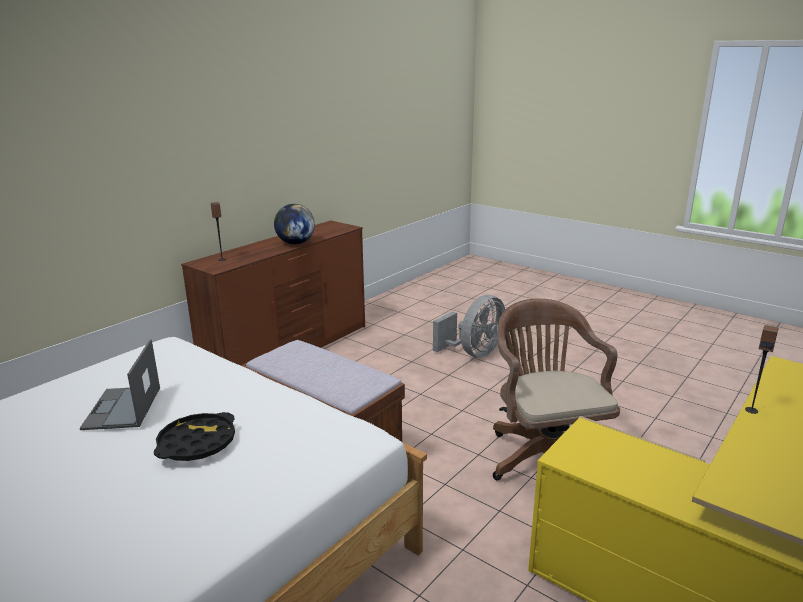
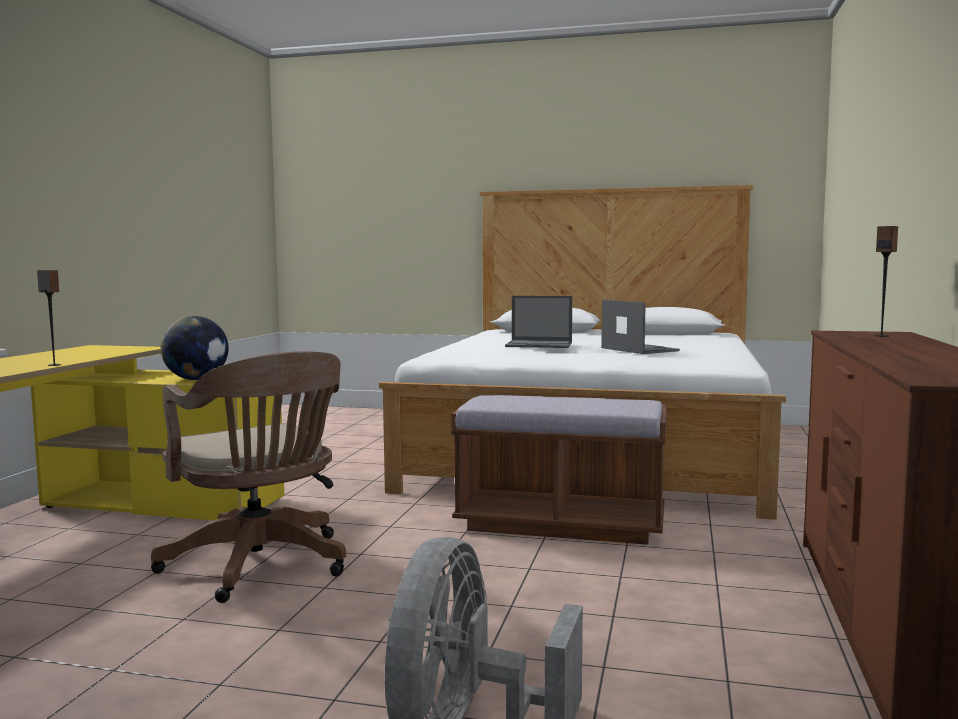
camera: 155 degrees right, 15 degrees down
(197, 443) = (540, 345): black tray -> laptop
(295, 243) = (884, 353): globe -> globe (196, 379)

